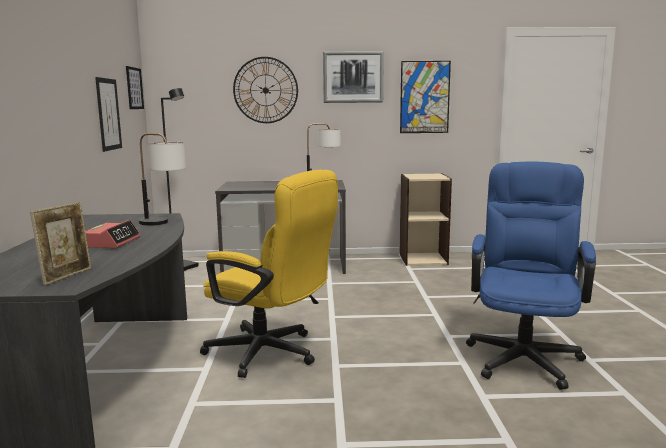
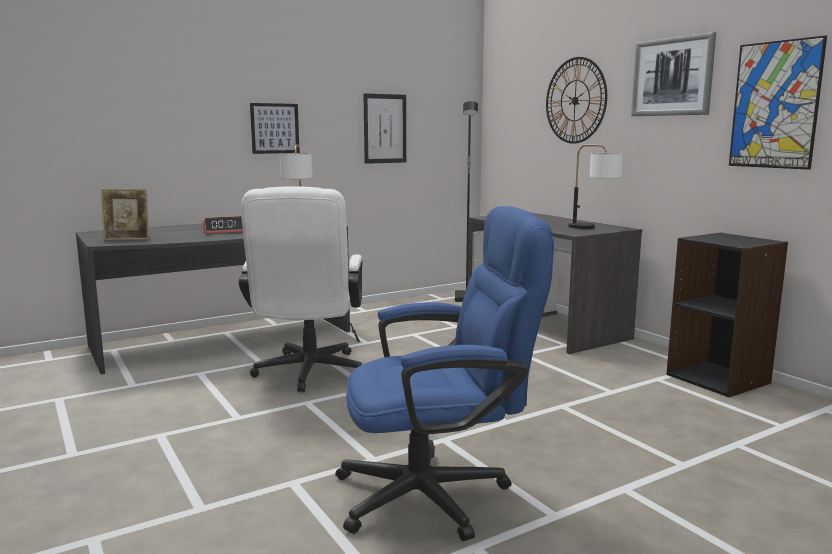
camera: 60 degrees right, 0 degrees up
(134, 88) = (453, 102): picture -> picture (275, 128)
(271, 354) = (308, 374): yellow office chair -> white office chair
(423, 259) = (718, 379): beige bookcase -> black bookcase

